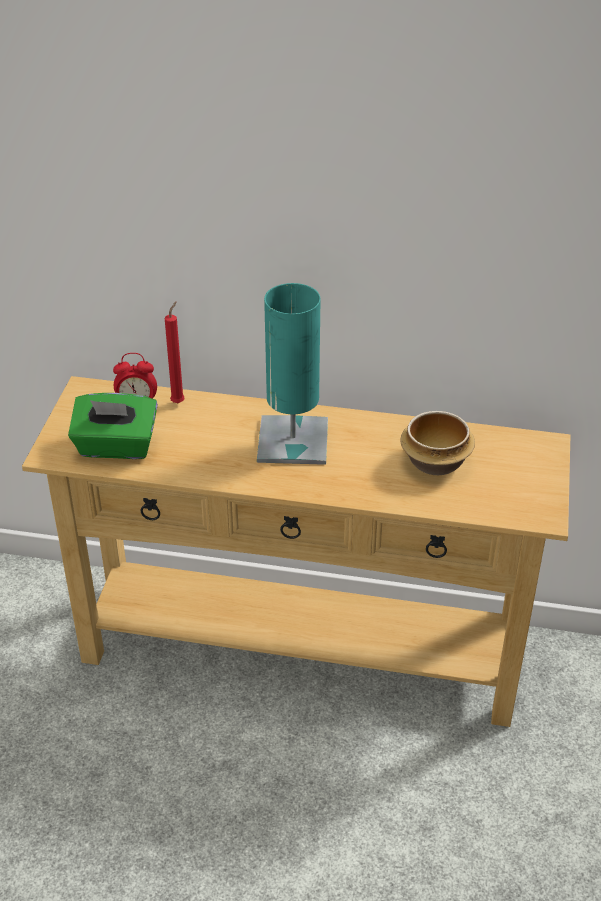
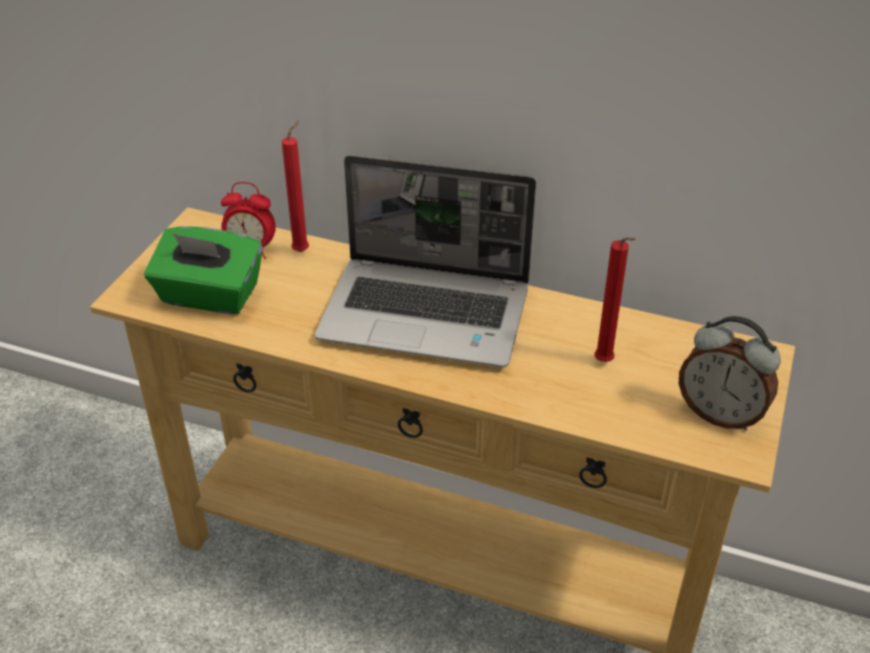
camera: 10 degrees right, 0 degrees up
(293, 441) = (428, 313): turquoise table lamp -> laptop
(435, 463) = (605, 363): bowl -> red candle
(525, 490) = (720, 414): none -> alarm clock

